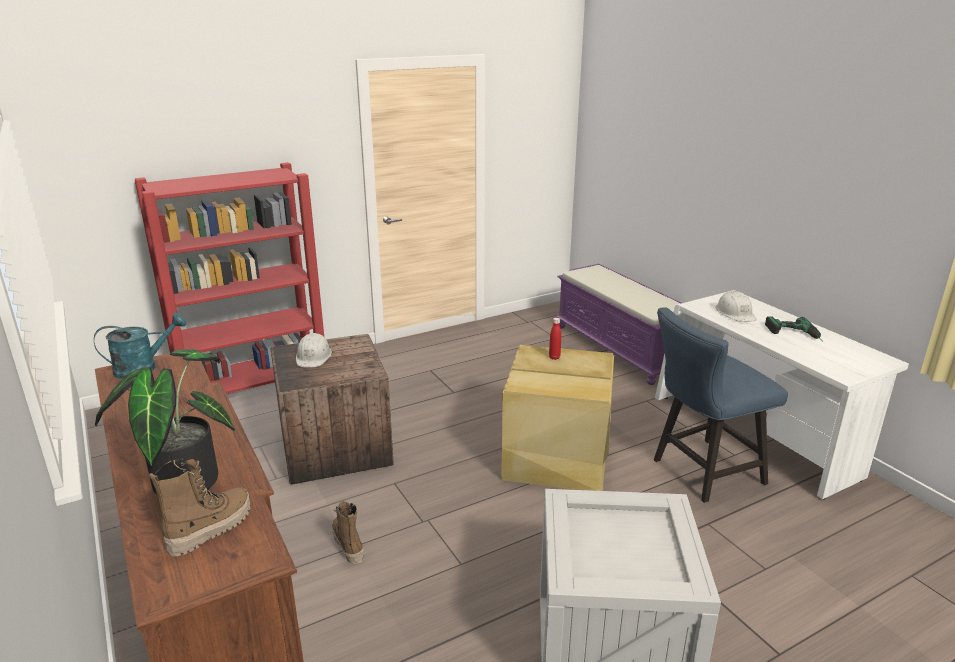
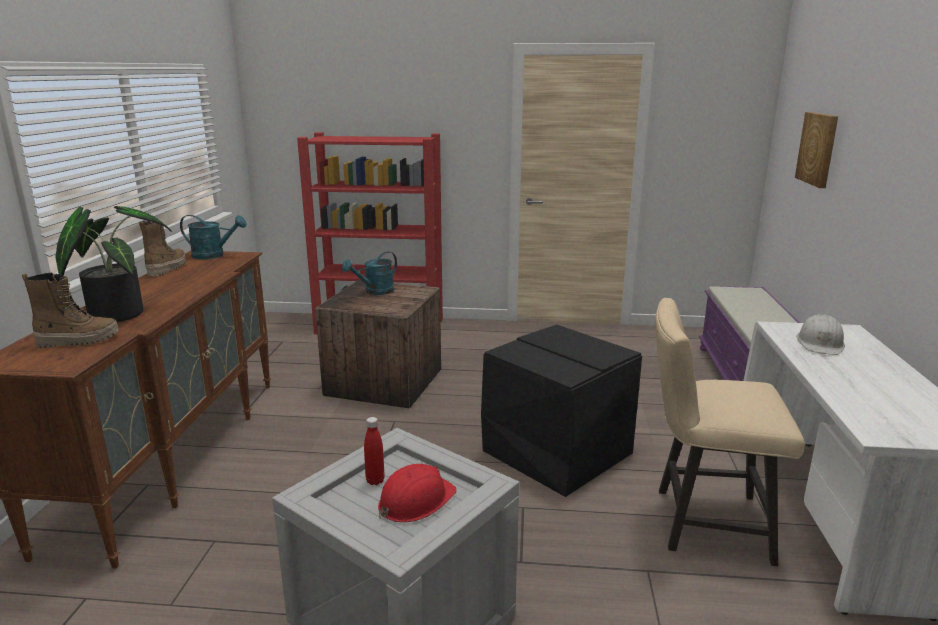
camera: 35 degrees right, 5 degrees down
(313, 356) = (375, 292): white hard hat -> turquoise watering can
(348, 545) = (308, 449): boot -> boot (166, 269)
(554, 357) = (571, 340): red bottle -> red bottle (375, 481)
(557, 458) = (557, 453): beige storage box -> black storage box
(640, 543) = (415, 501): none -> red hard hat
(649, 149) = (818, 149): none -> picture
(701, 473) = (702, 522): blue chair -> beige chair
(795, 335) = (872, 380): power drill -> none

